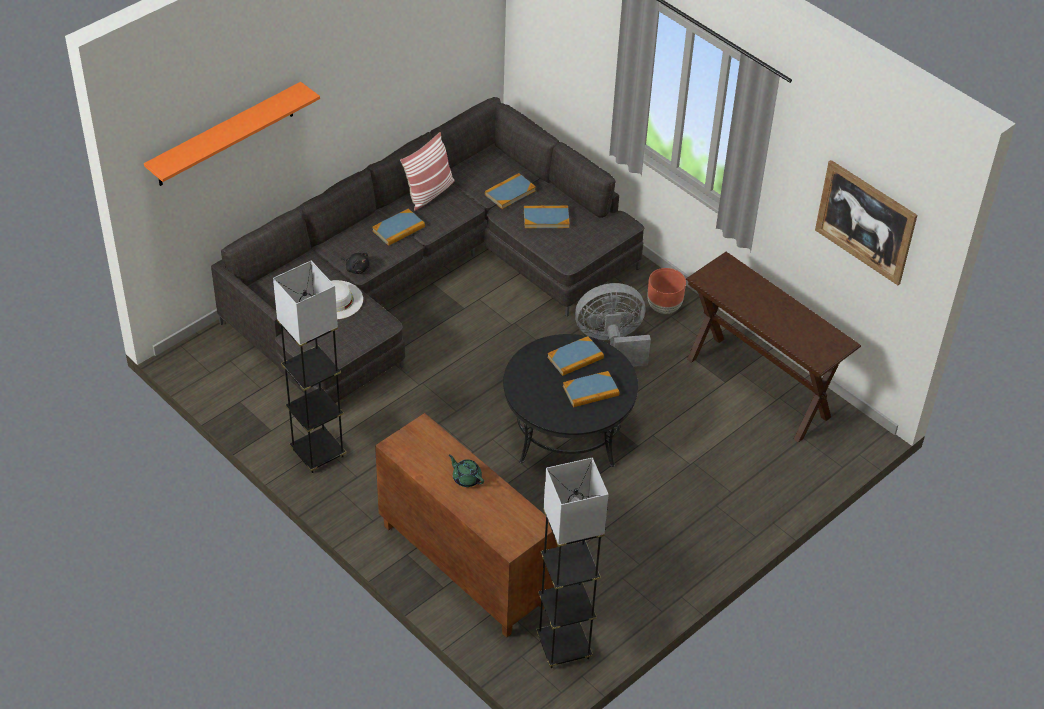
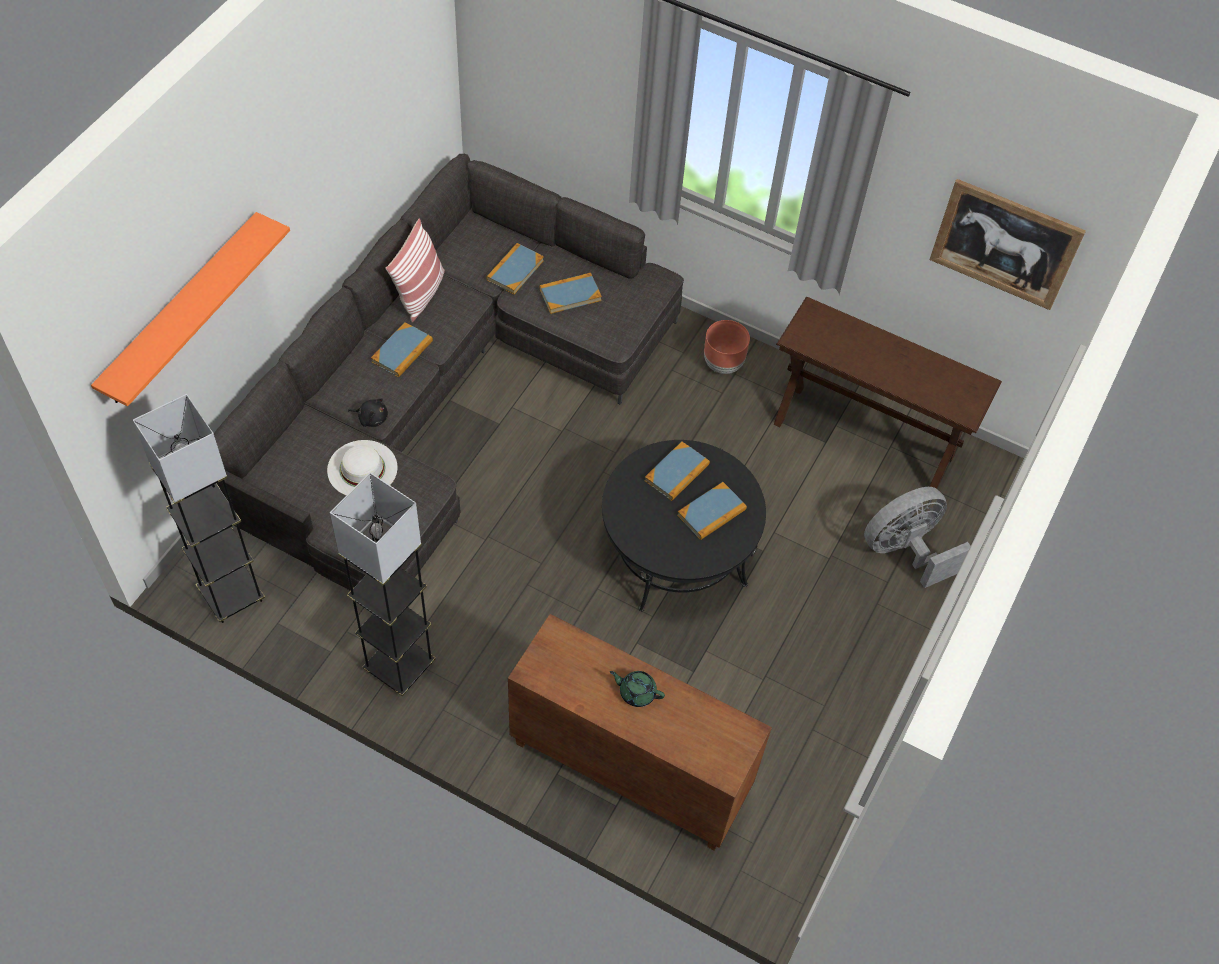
camera: 20 degrees left, 10 degrees up
(563, 647) = (783, 842): grey floor lamp -> grey floor lamp (231, 595)
(612, 343) = (684, 425): grey fan -> grey fan (905, 551)

